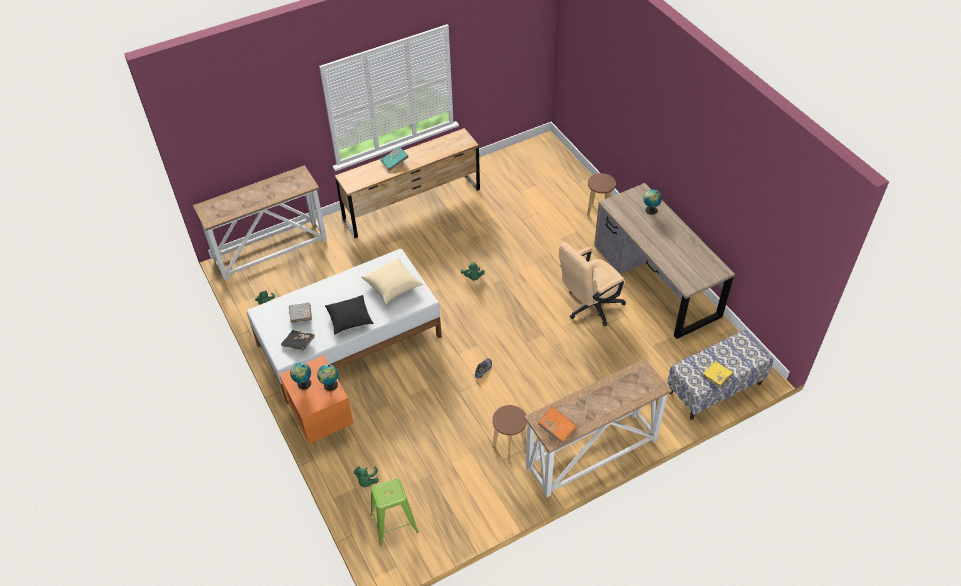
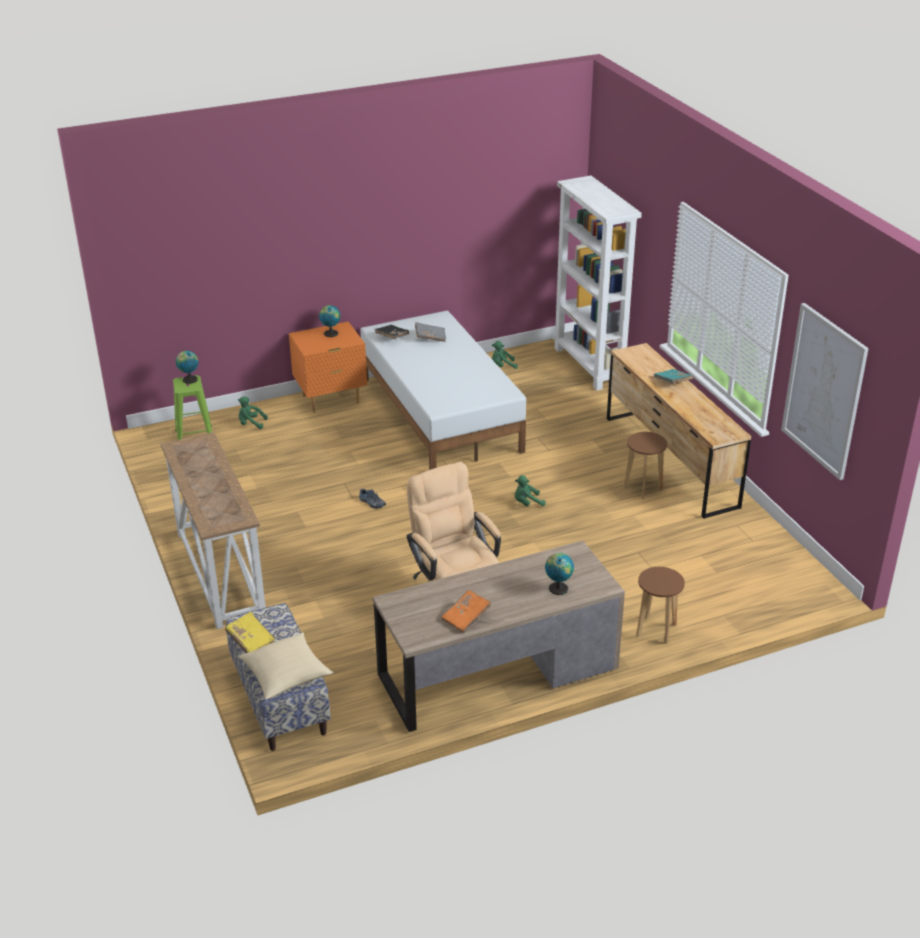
camera: 95 degrees right, 15 degrees down
(271, 250) = (589, 366): console table -> white bookcase
(330, 386) = (322, 346): globe -> globe (189, 379)
(350, 320) = (416, 364): black pillow -> none
(392, 286) = (462, 389): beige pillow -> beige pillow (286, 675)
(498, 58) = (824, 391): none -> picture
(509, 445) = (256, 514): brown stool -> brown stool (643, 488)
(556, 427) = (188, 450): orange book -> orange book (466, 617)

